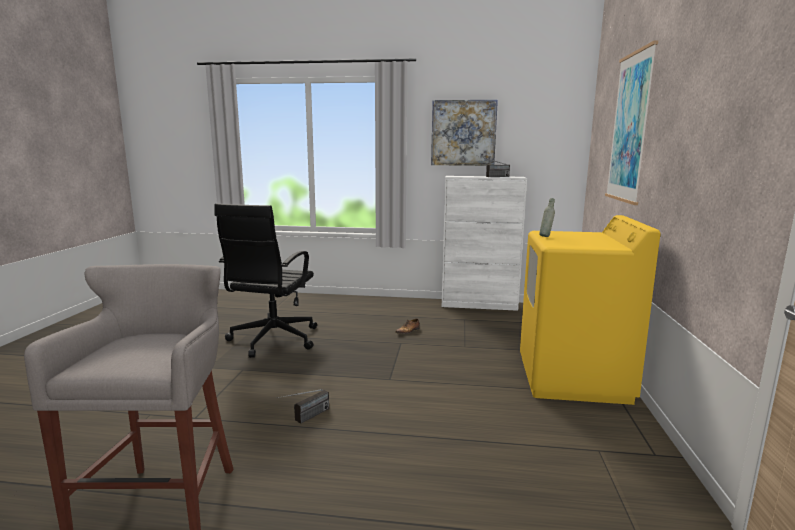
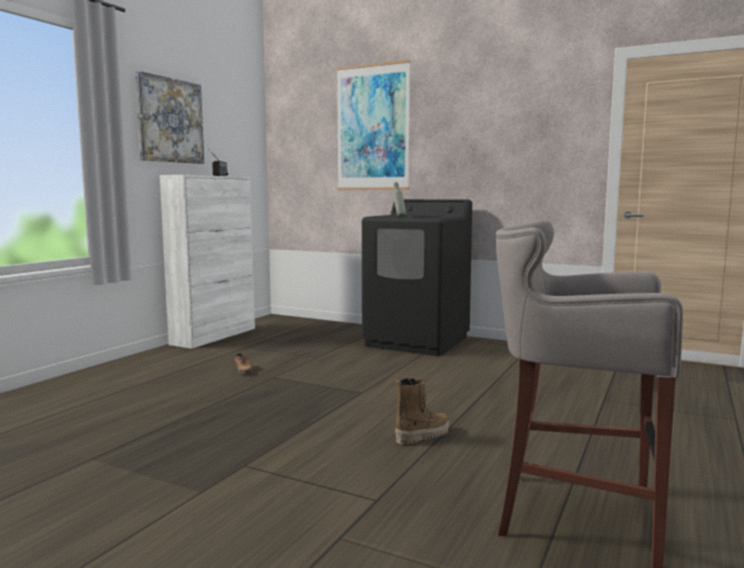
camera: 70 degrees left, 5 degrees down
(272, 340) = (154, 441): black office chair -> none
(305, 419) = (422, 435): radio -> boot
(573, 379) = (417, 342): yellow washing machine -> black washing machine

